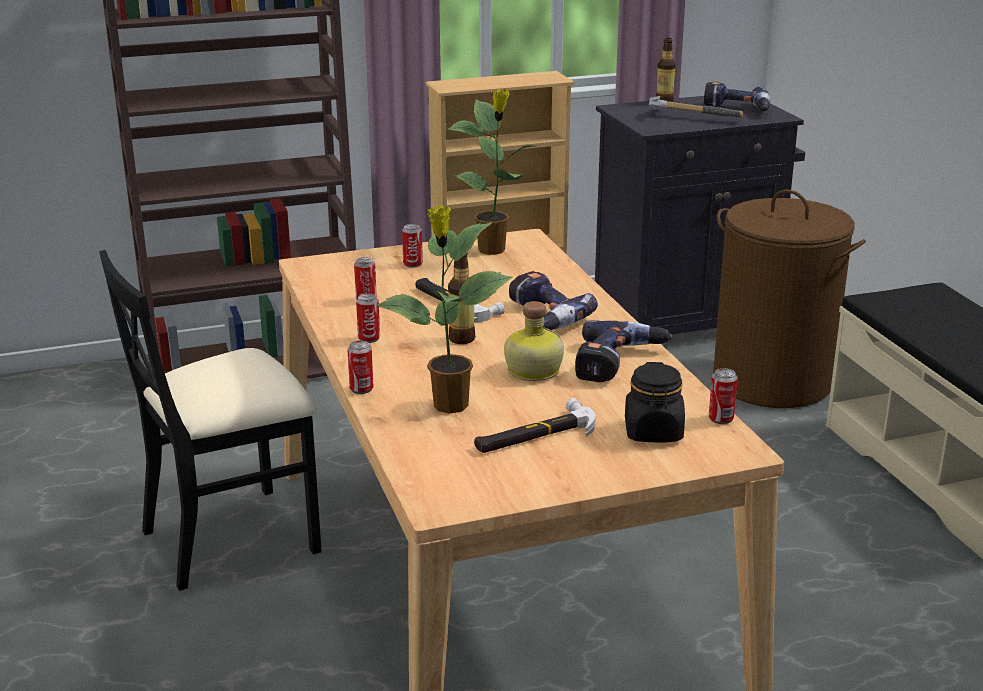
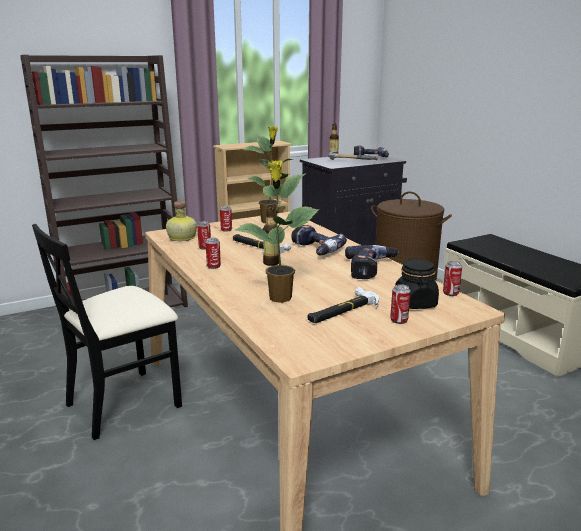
camera: 10 degrees left, 5 degrees down
(361, 389) = (218, 293): can -> can (399, 320)
(531, 371) = (321, 276): bottle -> bottle (181, 237)

